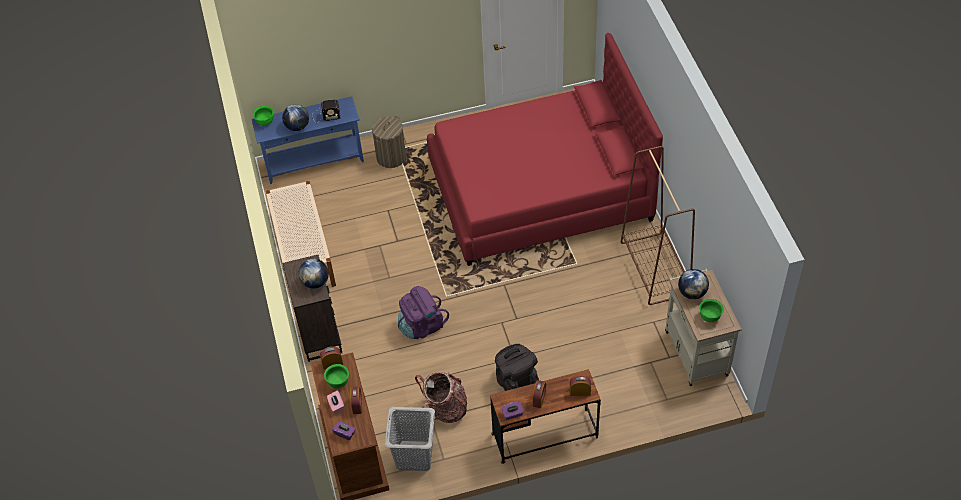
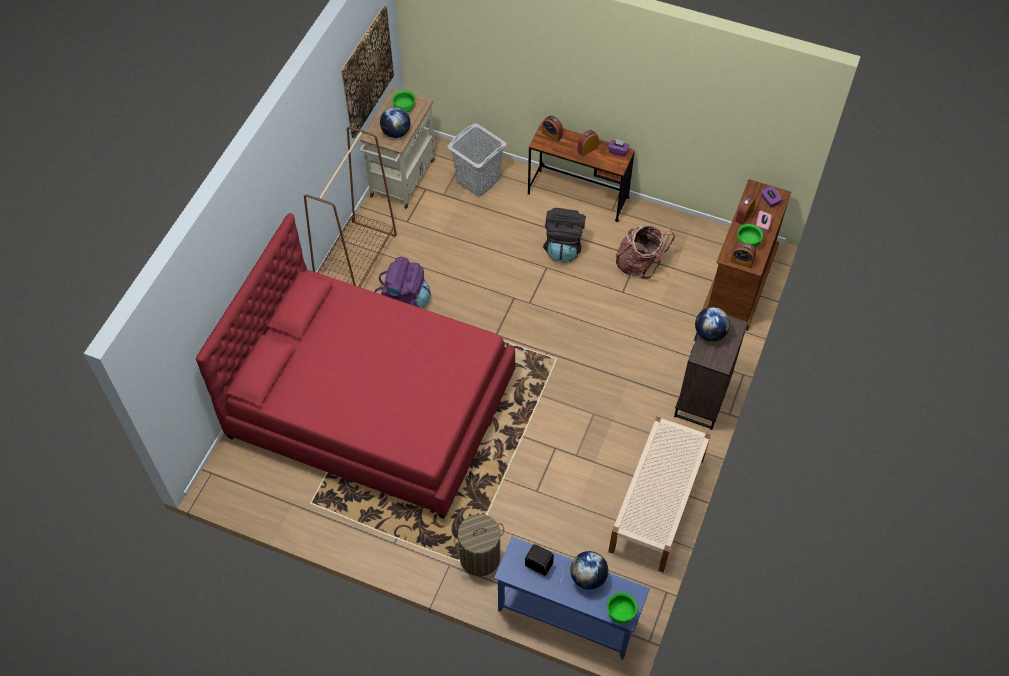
camera: 145 degrees left, 5 degrees up
(414, 455) = (693, 245): grey laundry basket -> grey laundry basket (477, 181)
(422, 326) = (601, 346): purple backpack -> purple backpack (405, 300)
(734, 259) = (367, 72): none -> picture

